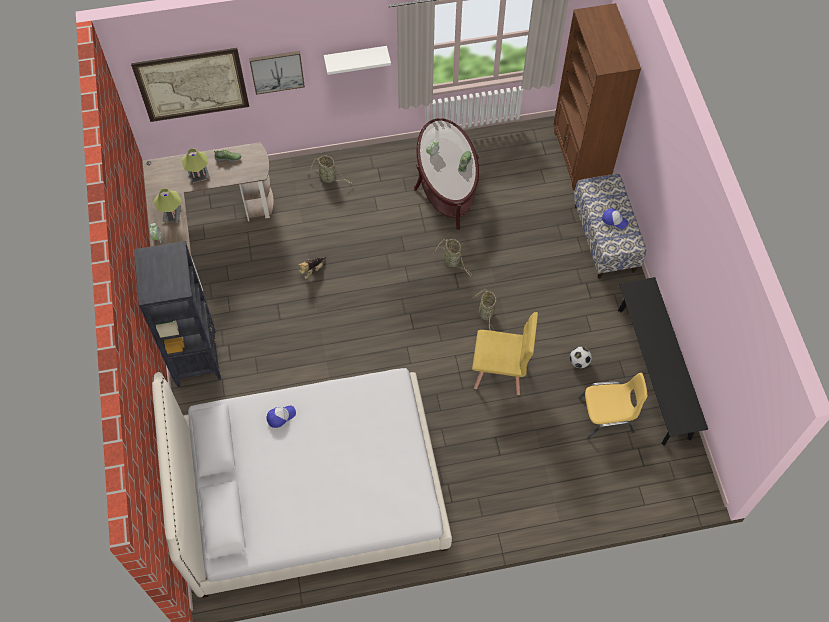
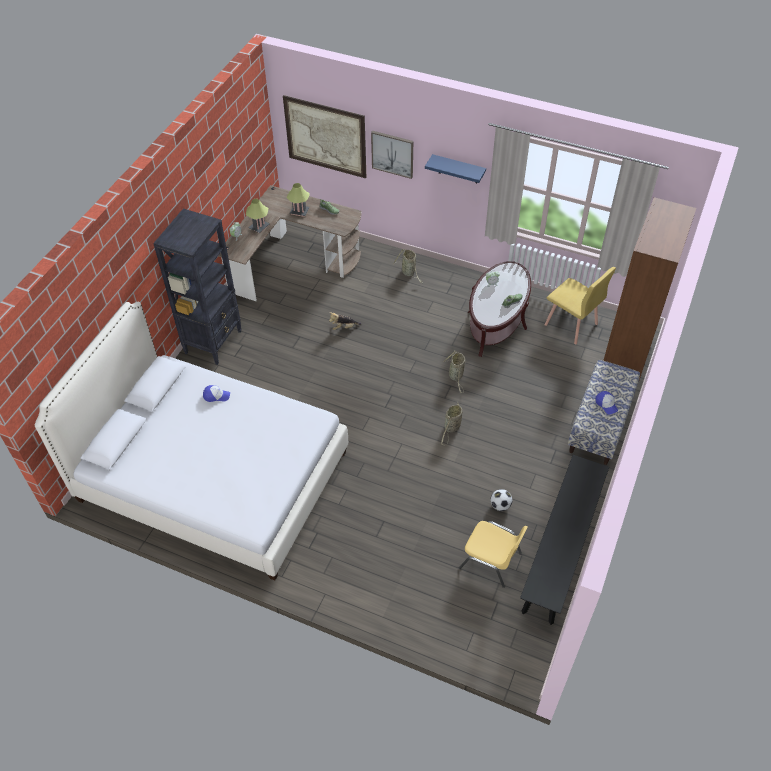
camera: 35 degrees right, 10 degrees down
(355, 58) = (458, 169): white shelf -> blue shelf
(500, 372) = (427, 476): yellow chair -> yellow chair (571, 325)

